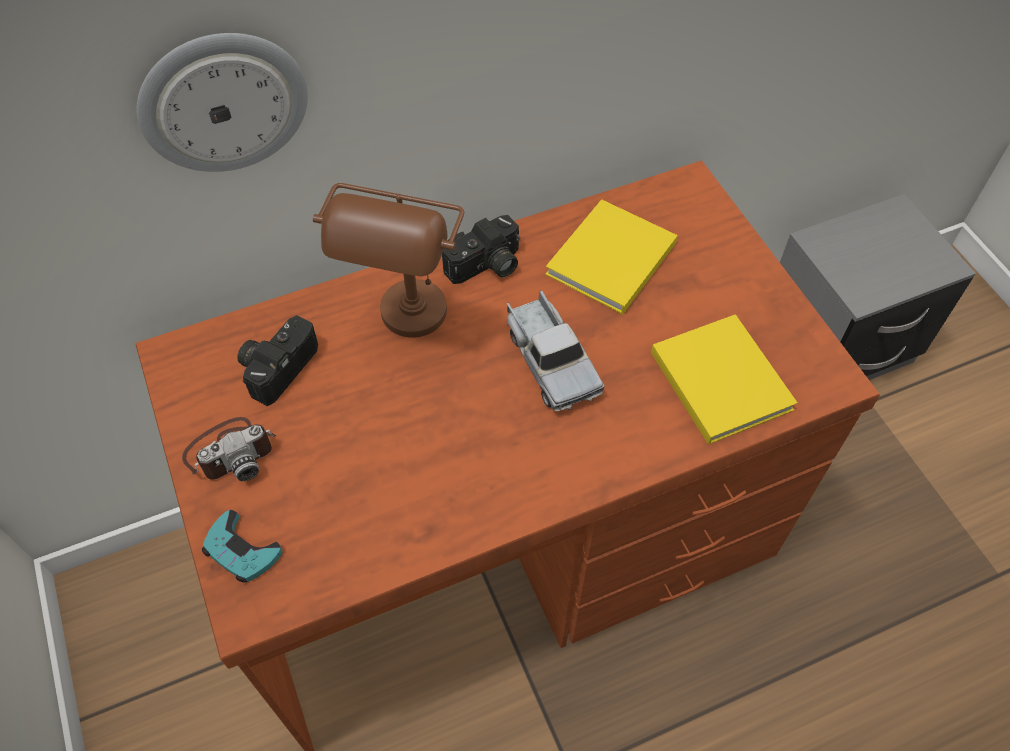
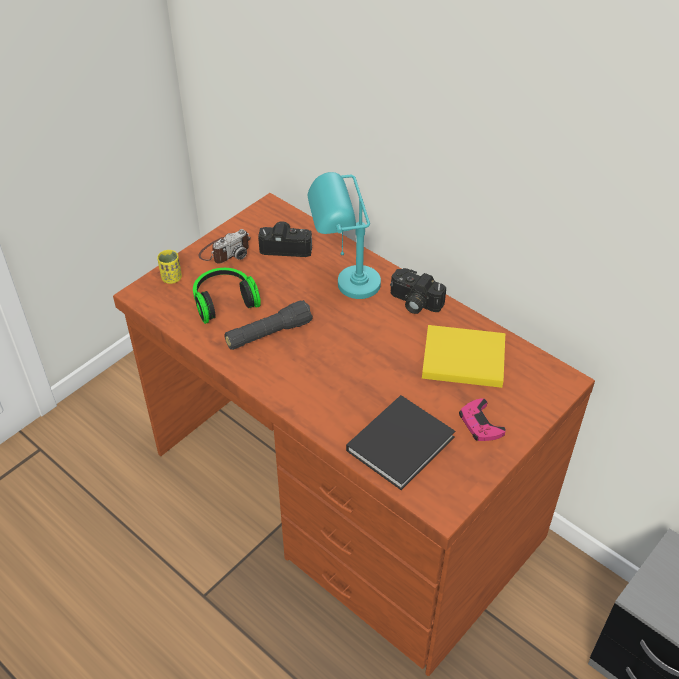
camera: 65 degrees right, 10 degrees down
(223, 102) = (342, 100): wall clock -> none
(231, 451) = (225, 251): camera -> camera turned 75 degrees counterclockwise
(241, 551) = (171, 278): turquoise game controller -> yellow cup
(344, 492) = (224, 301): none -> headphones
(409, 330) = (344, 287): brown table lamp -> turquoise table lamp
(448, 456) = (268, 334): none -> black flashlight
(550, 360) = (362, 355): toy truck -> none
(718, 377) = (402, 442): yellow book -> black book
(722, 288) = (480, 424): none -> pink game controller

